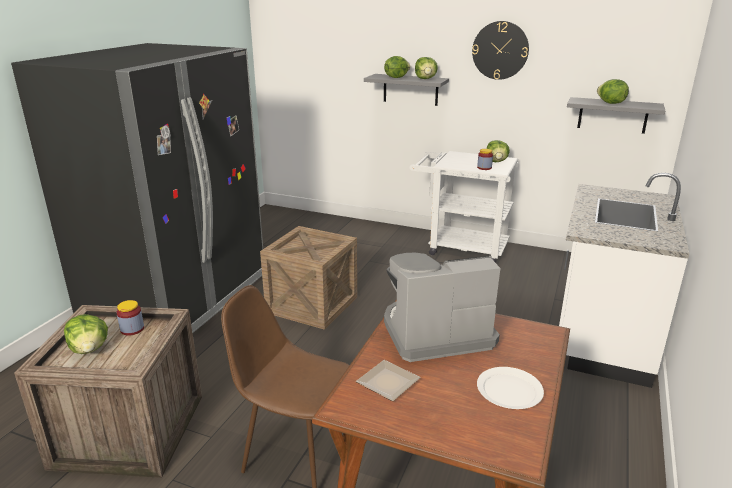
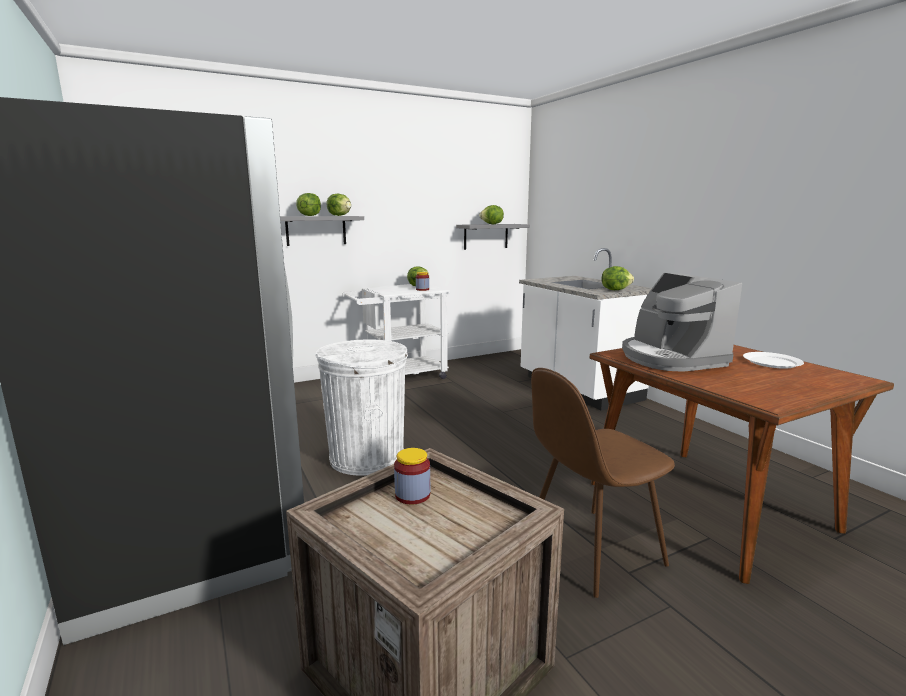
camera: 50 degrees left, 10 degrees down
(90, 349) = (422, 536): lettuce -> lettuce (615, 290)
(312, 304) = (367, 457): crate -> white trash can
(390, 382) = (739, 384): plate -> none
(435, 333) = (670, 358): coffee machine -> coffee machine turned 45 degrees counterclockwise
(500, 50) = (397, 187): wall clock -> none

